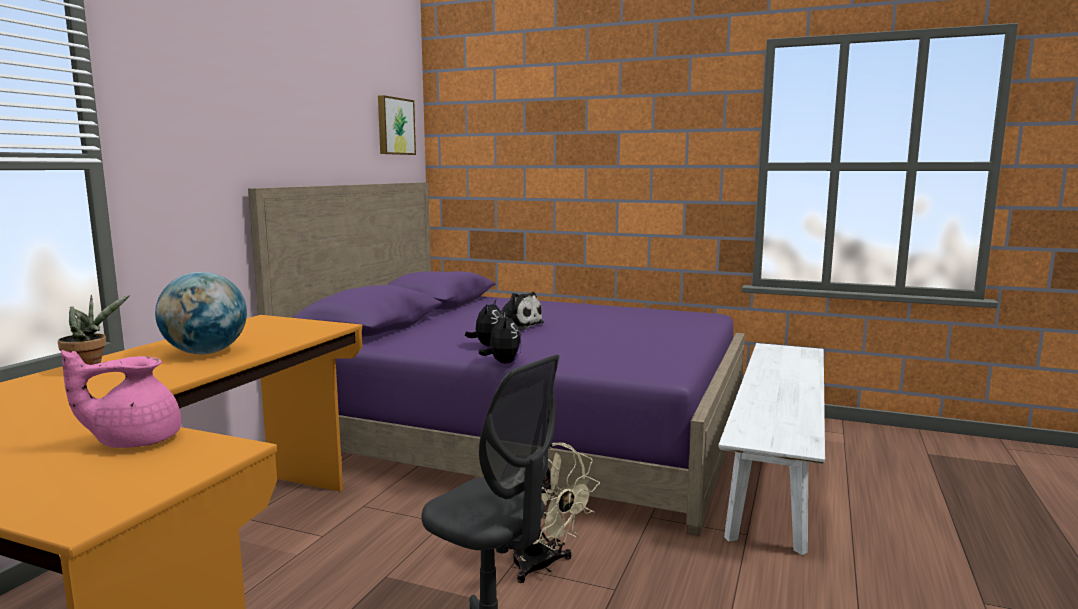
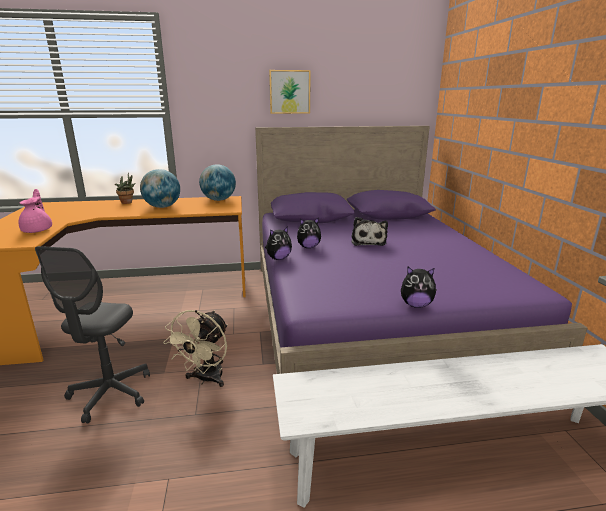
camera: 60 degrees right, 10 degrees up
(135, 441) = (38, 230): pink teapot -> pink teapot turned 45 degrees clockwise
(254, 324) = (218, 200): none -> globe
(394, 126) = (399, 84): picture -> picture (289, 92)
(698, 345) = (416, 305): none -> plush toy

